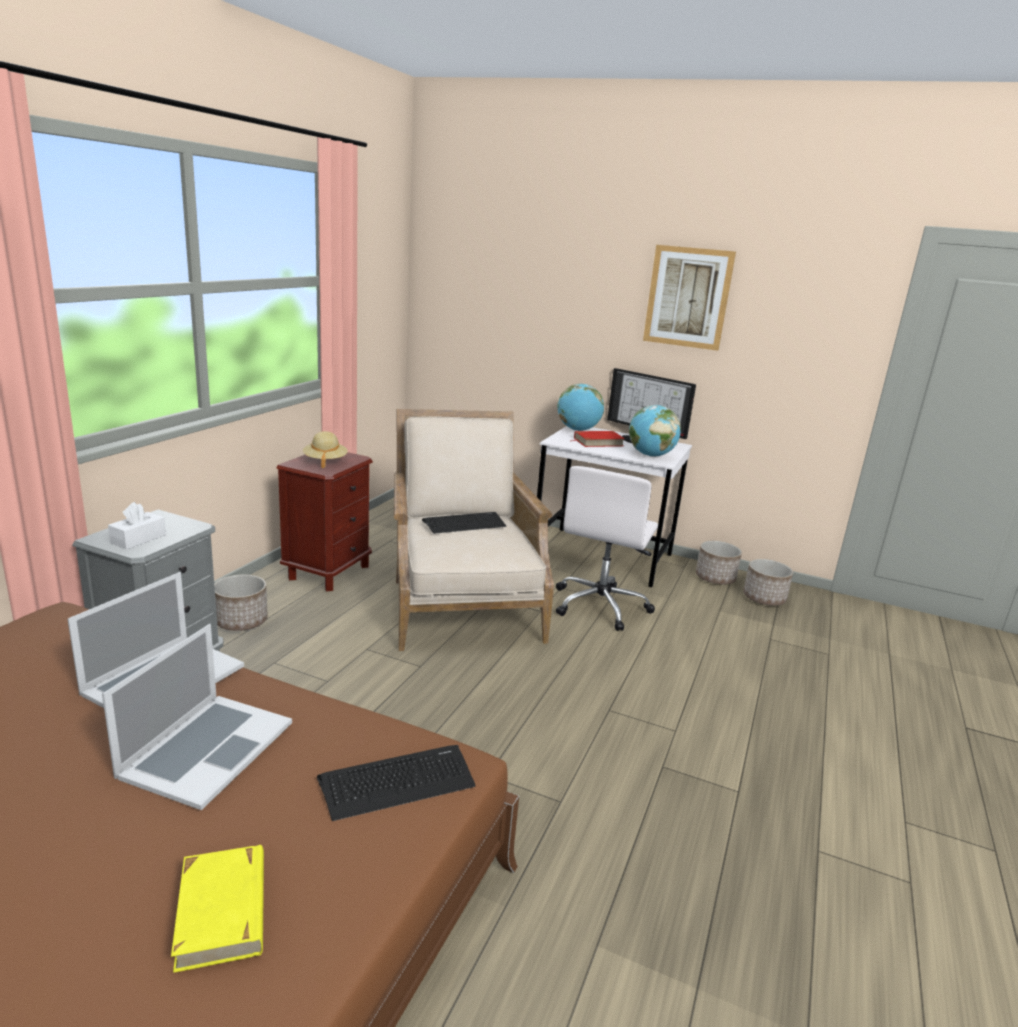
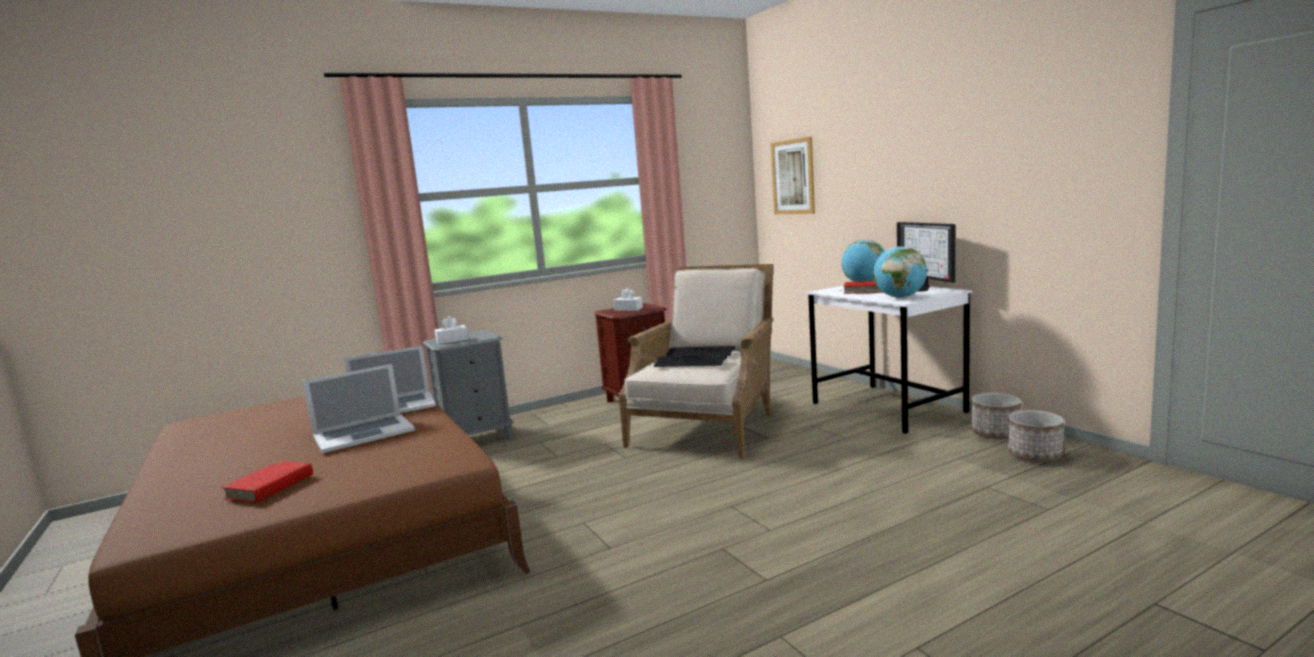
camera: 40 degrees right, 10 degrees down
(223, 910) = (270, 486): yellow book -> red book
(241, 622) = (549, 420): planter -> none
(325, 461) = (628, 309): beige hat -> white tissue box
(397, 782) = (419, 461): keyboard -> keyboard (690, 362)
(601, 605) = (831, 440): white office chair -> none
(688, 297) = (949, 141): picture -> picture (793, 177)

